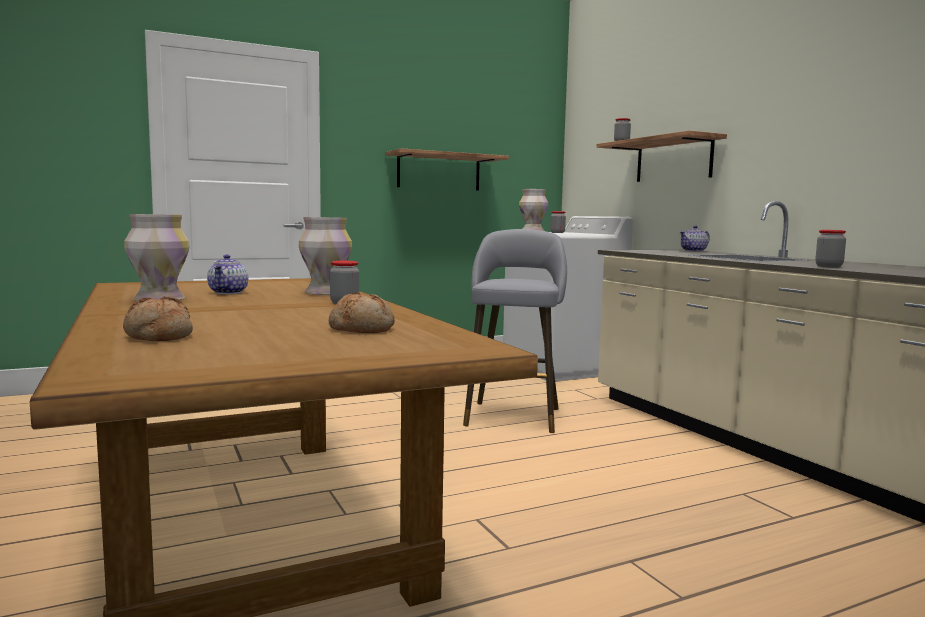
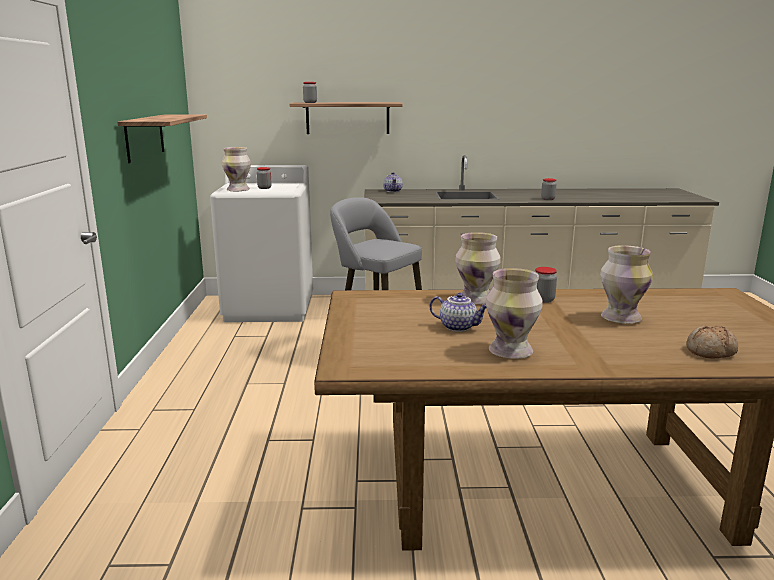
camera: 65 degrees left, 10 degrees up
(290, 317) = (619, 318): none -> vase
(362, 329) = (668, 306): bread -> none

